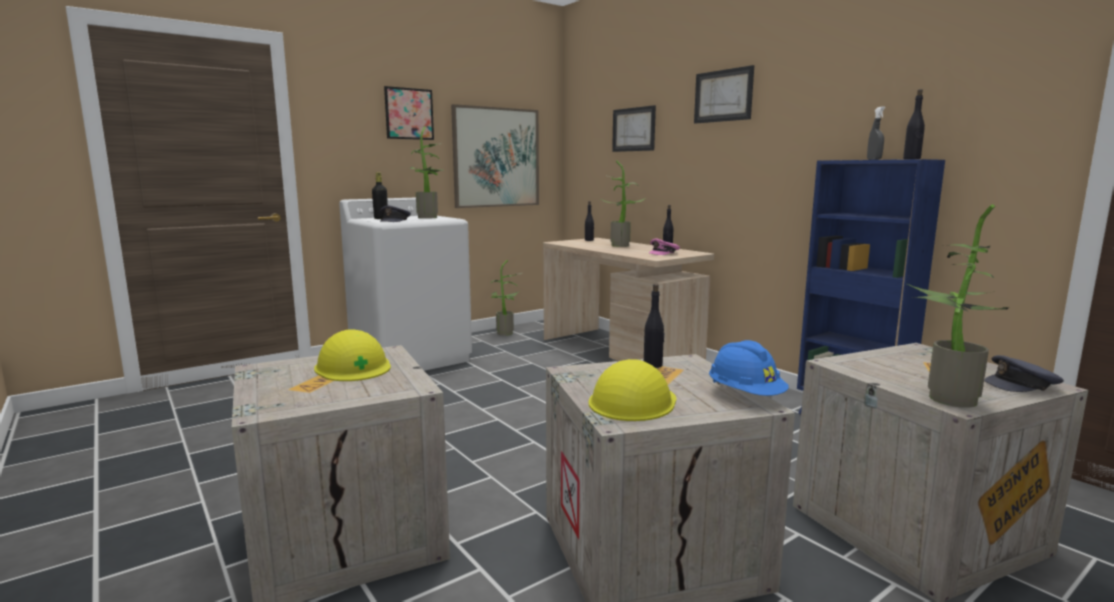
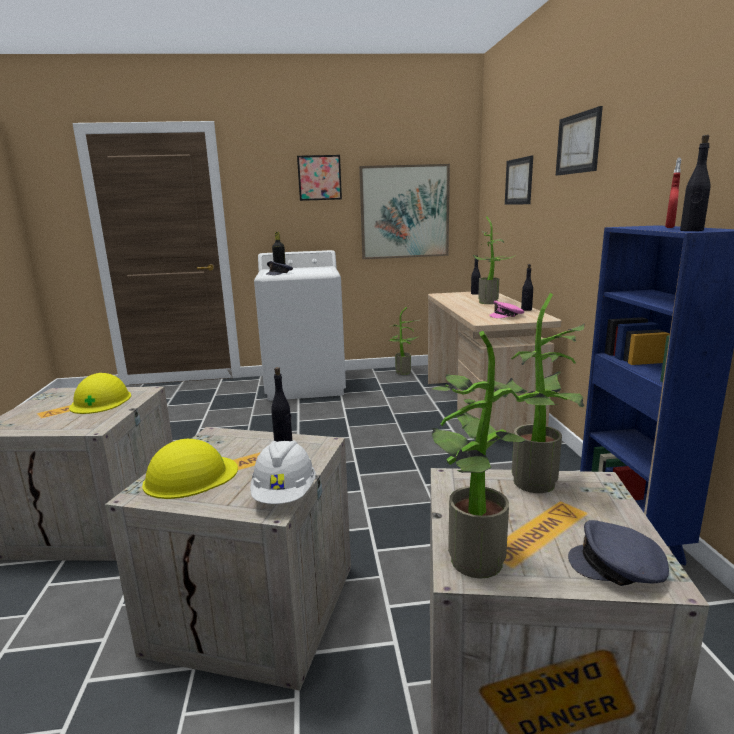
camera: 30 degrees right, 5 degrees up
(429, 218) = (316, 270): potted plant -> potted plant (539, 486)
(745, 395) = (284, 495): blue hard hat -> white hard hat
(874, 159) = (669, 227): grey spray bottle -> red spray bottle

